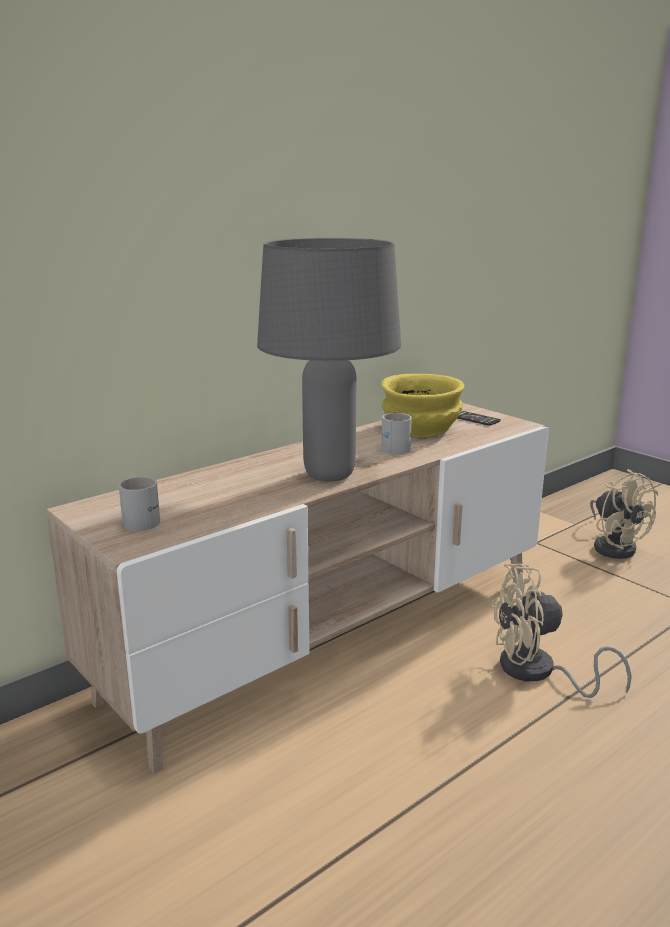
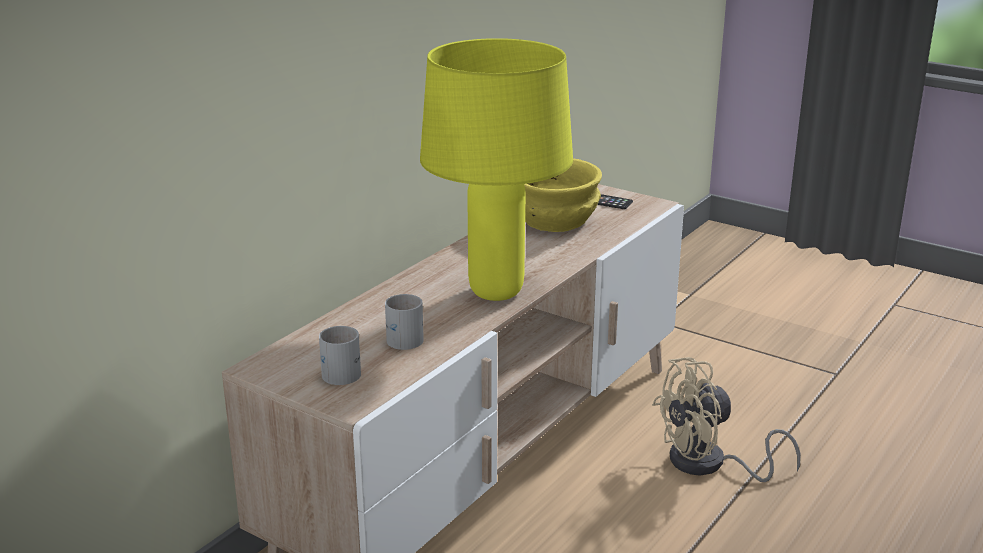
camera: 15 degrees left, 5 degrees up
(328, 475) = (495, 292): grey table lamp -> yellow table lamp
(395, 447) = (543, 248): white mug -> white mug (403, 337)
(614, 546) = (739, 316): beige fan -> none

